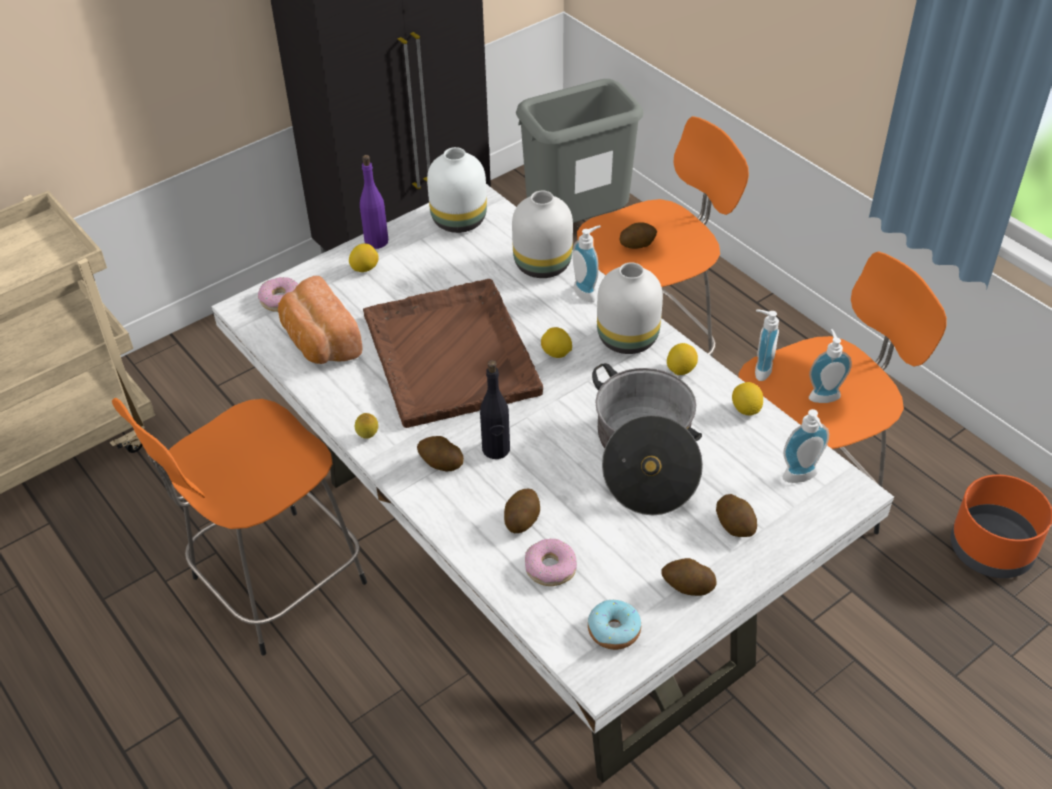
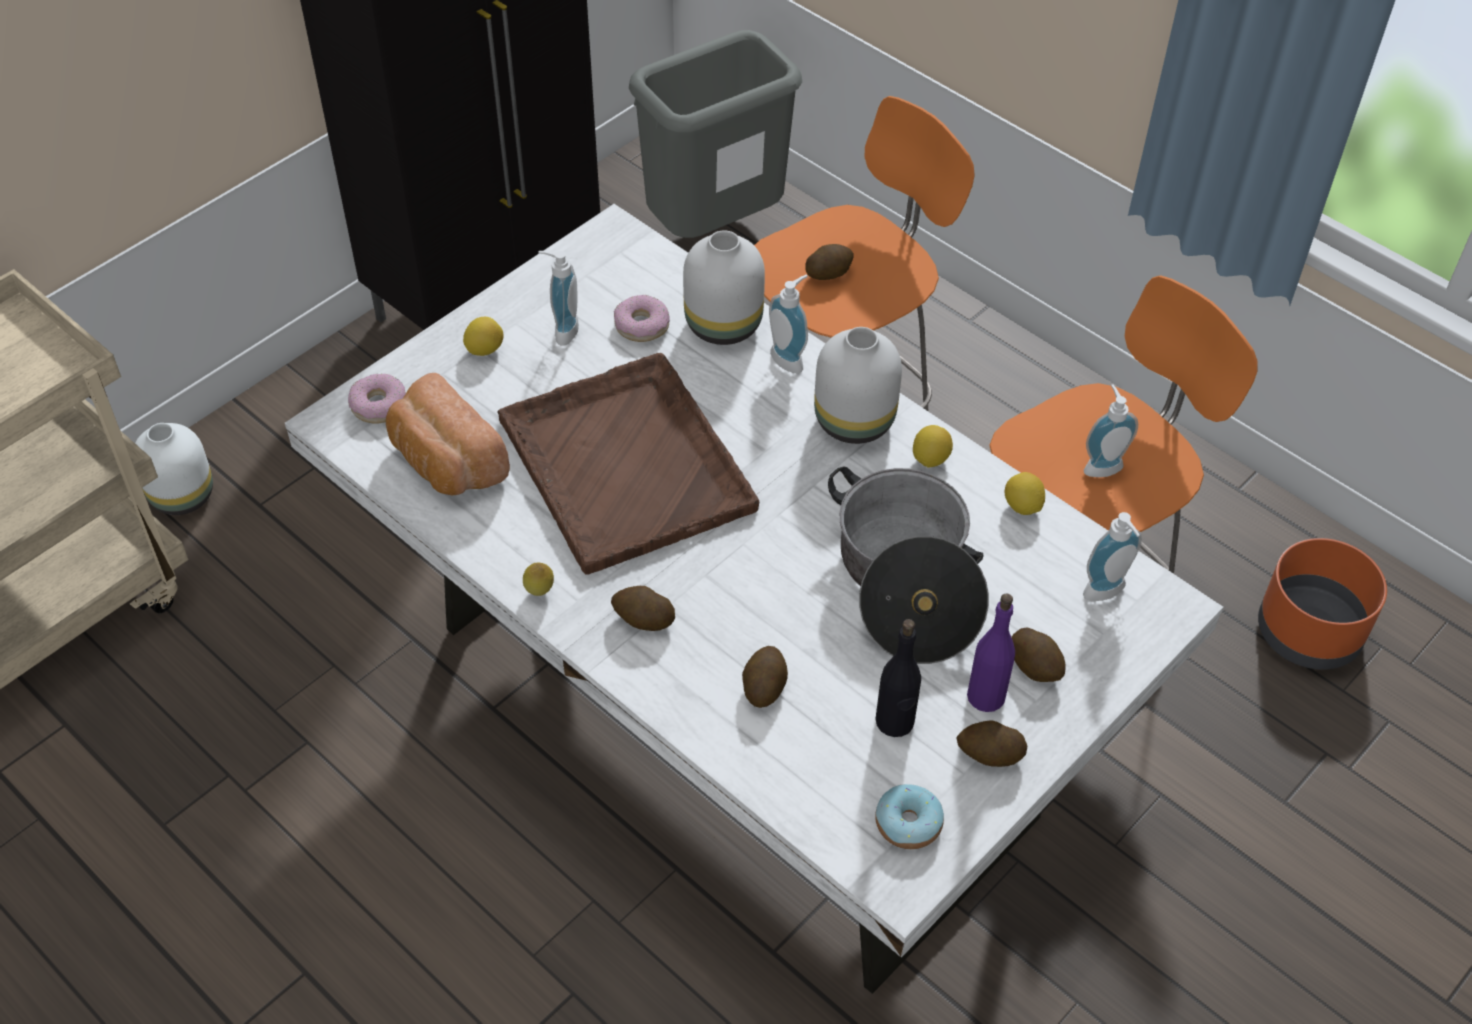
camera: 10 degrees left, 5 degrees up
(273, 584) = (394, 777): orange stool -> none
(376, 241) = (492, 308): purple bottle -> purple bottle (986, 696)
(458, 221) = (597, 269): white vase -> white vase (181, 497)
(496, 449) = (712, 593): black bottle -> black bottle (895, 722)
(550, 568) = (813, 748): donut -> donut (642, 325)
(556, 353) = (765, 450): lemon -> none
(759, 369) = (1016, 438): soap dispenser -> soap dispenser (562, 330)

